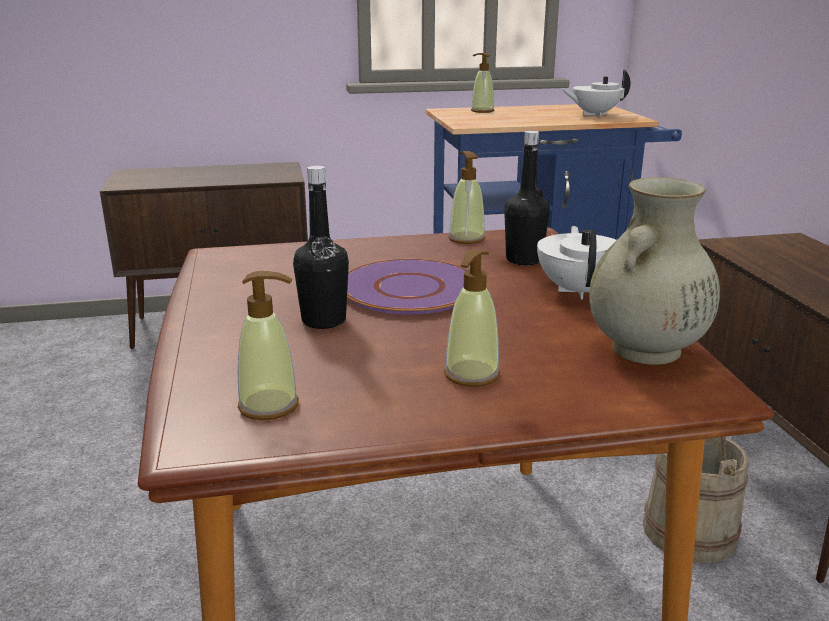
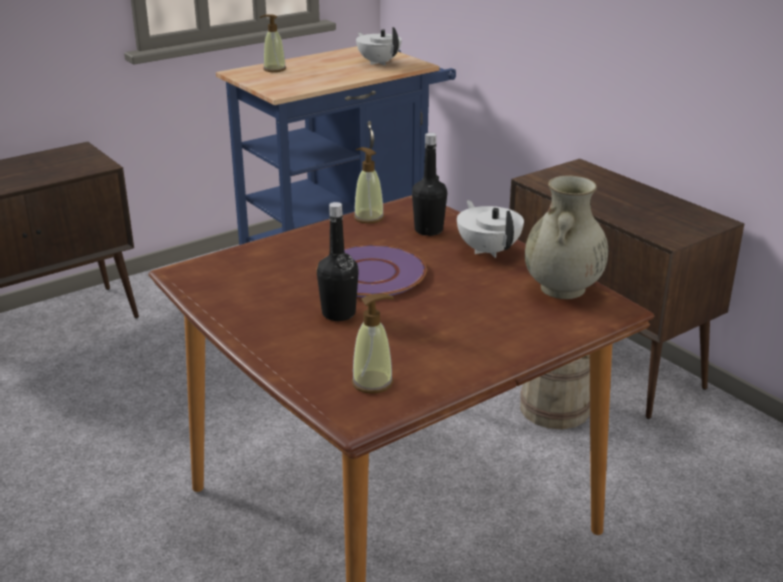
camera: 25 degrees left, 5 degrees up
(471, 375) = (475, 331): soap dispenser -> none
(594, 114) = (378, 62): white teapot -> white teapot turned 90 degrees clockwise

